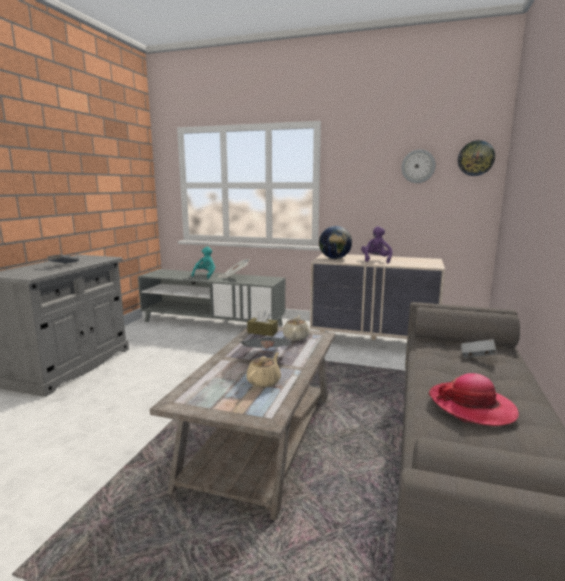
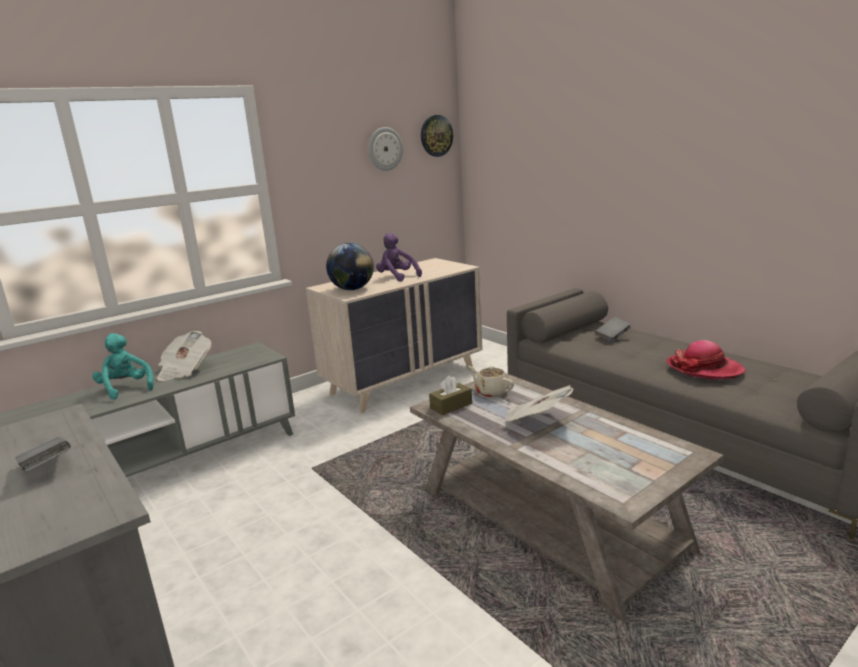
camera: 55 degrees left, 5 degrees up
(264, 382) = (605, 437): beige teapot -> none

